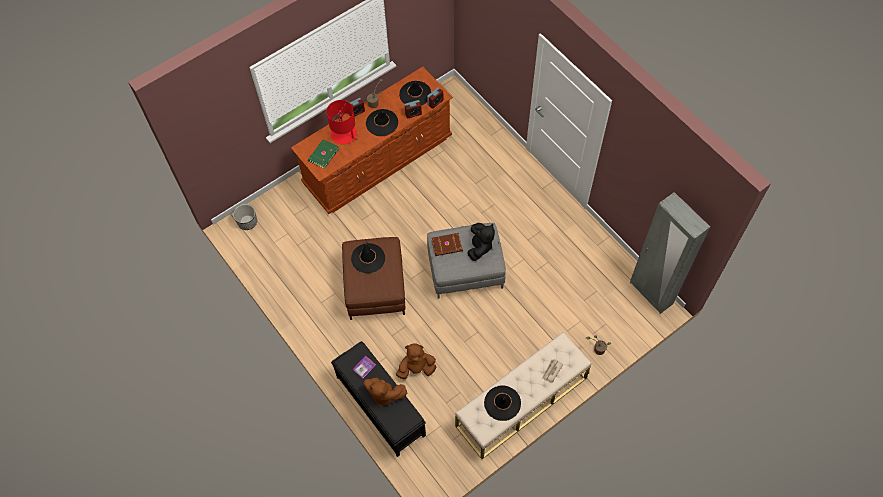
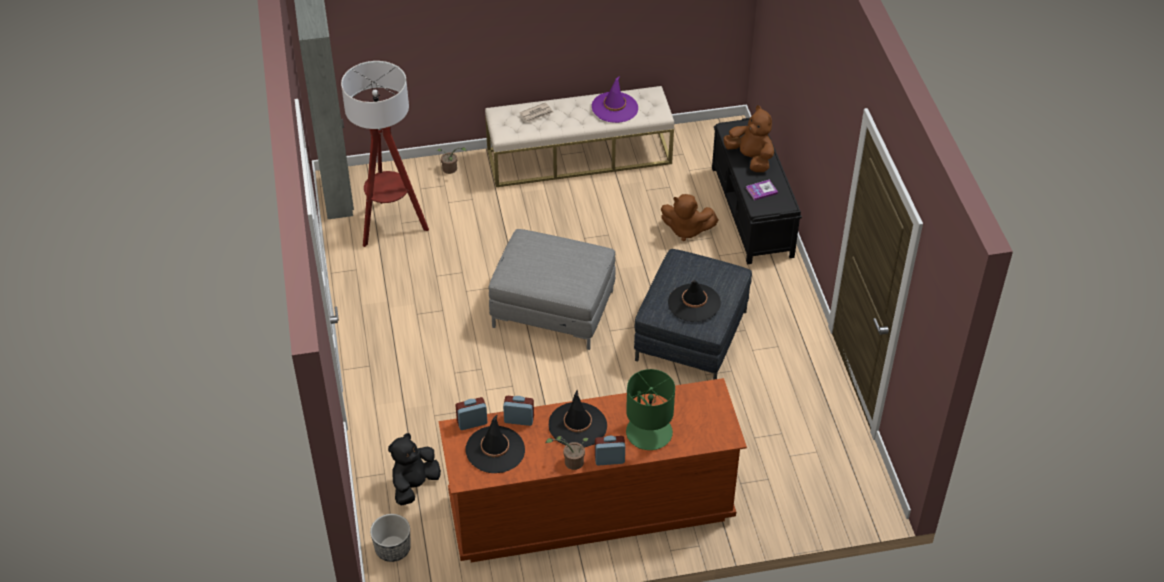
camera: 155 degrees left, 15 degrees down
(247, 222) = (849, 497): planter -> planter (393, 549)
(323, 154) = (699, 414): green book -> none
(344, 134) = (648, 432): red table lamp -> green table lamp
(375, 287) = (691, 336): brown ottoman -> grey ottoman
(447, 246) = (574, 277): brown book -> none
(480, 247) = (531, 260): black plush toy -> black plush toy (414, 485)
(502, 403) = (615, 107): black hat -> purple hat
(601, 286) = (391, 225): none -> floor lamp

